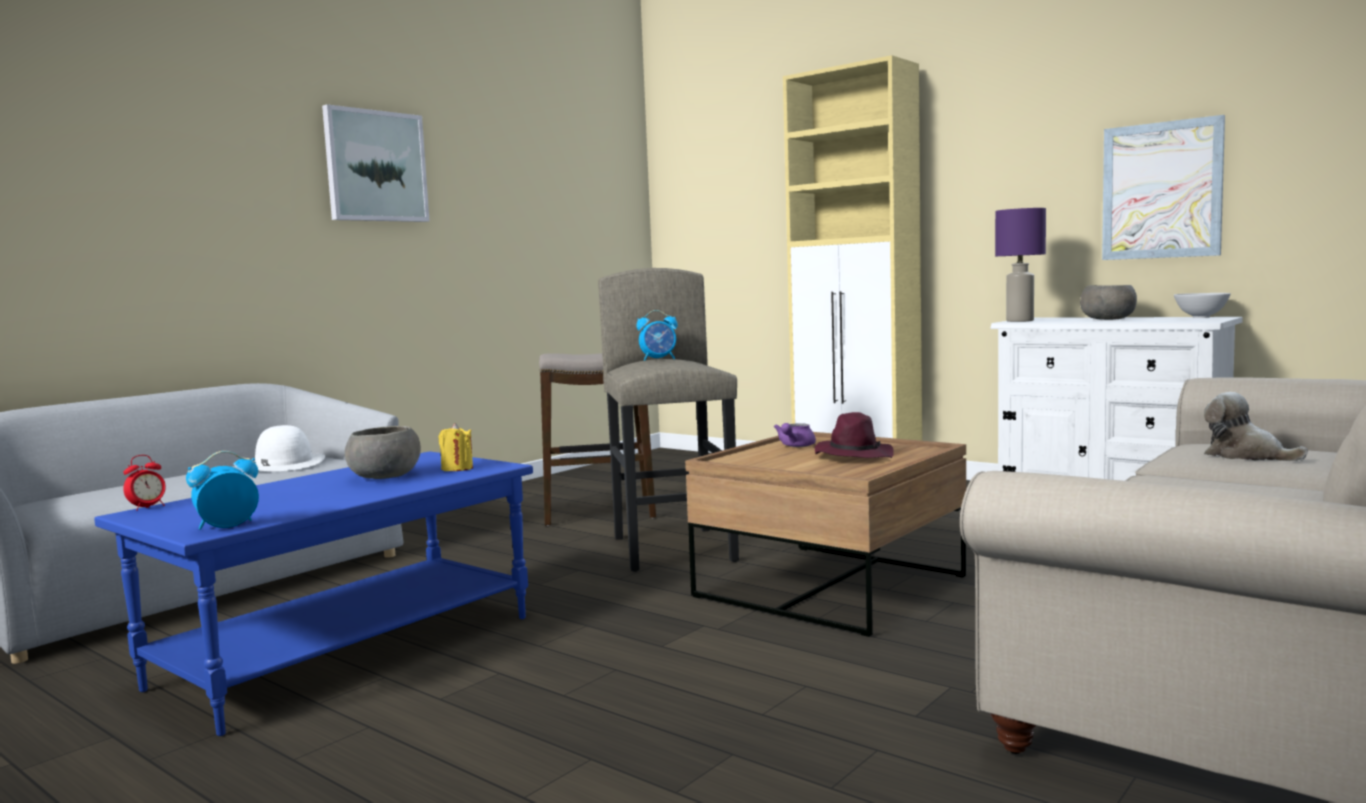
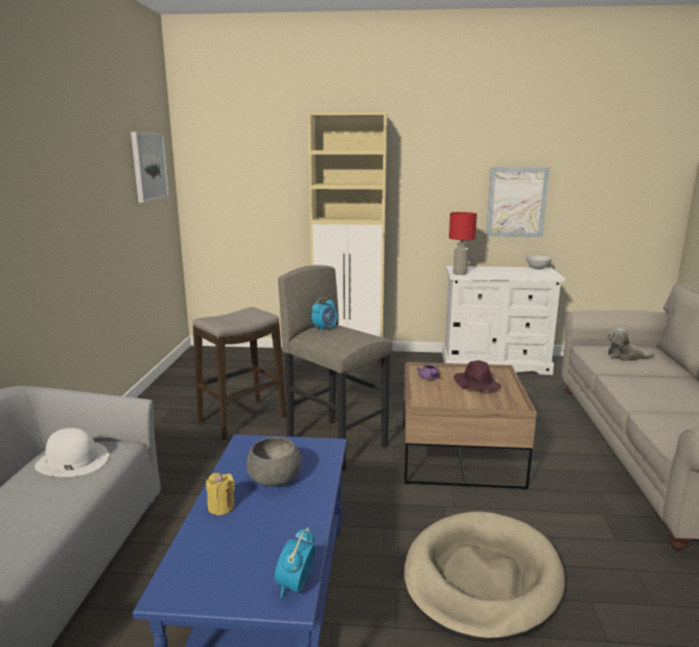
camera: 35 degrees left, 10 degrees up
(147, 508) = (161, 581): alarm clock -> none
(375, 166) = (42, 178): picture -> picture (148, 166)
(457, 469) = (306, 455): yellow candle -> yellow candle (221, 507)
(620, 693) = (481, 578): none -> beige dog bed
(1019, 321) = (459, 273): purple table lamp -> red table lamp
(1108, 319) = (499, 271): grey bowl -> none

